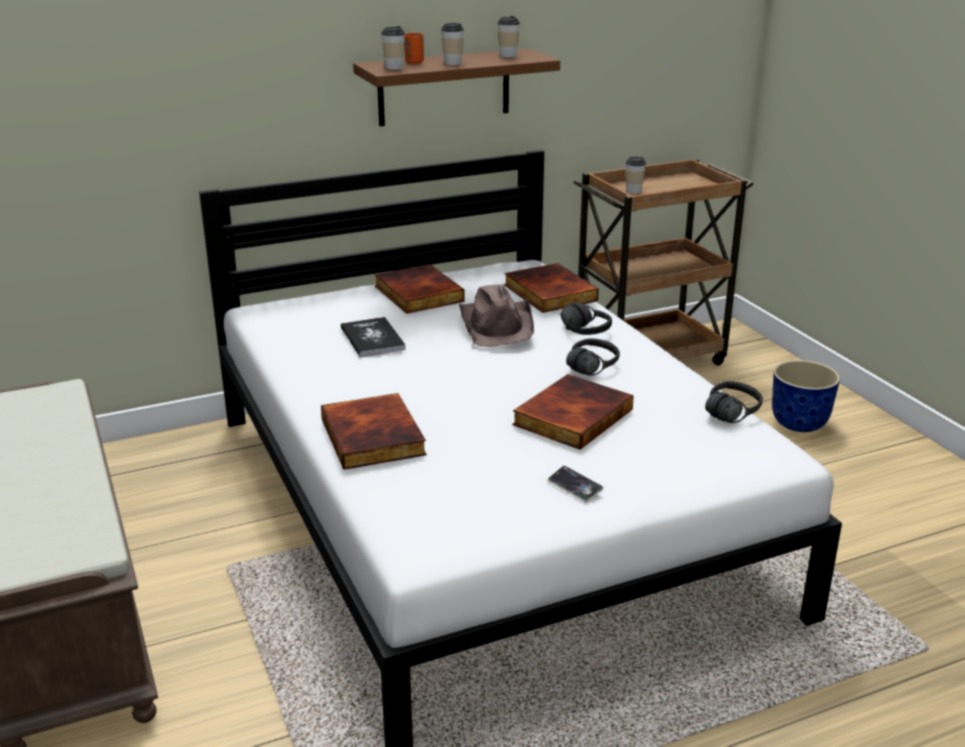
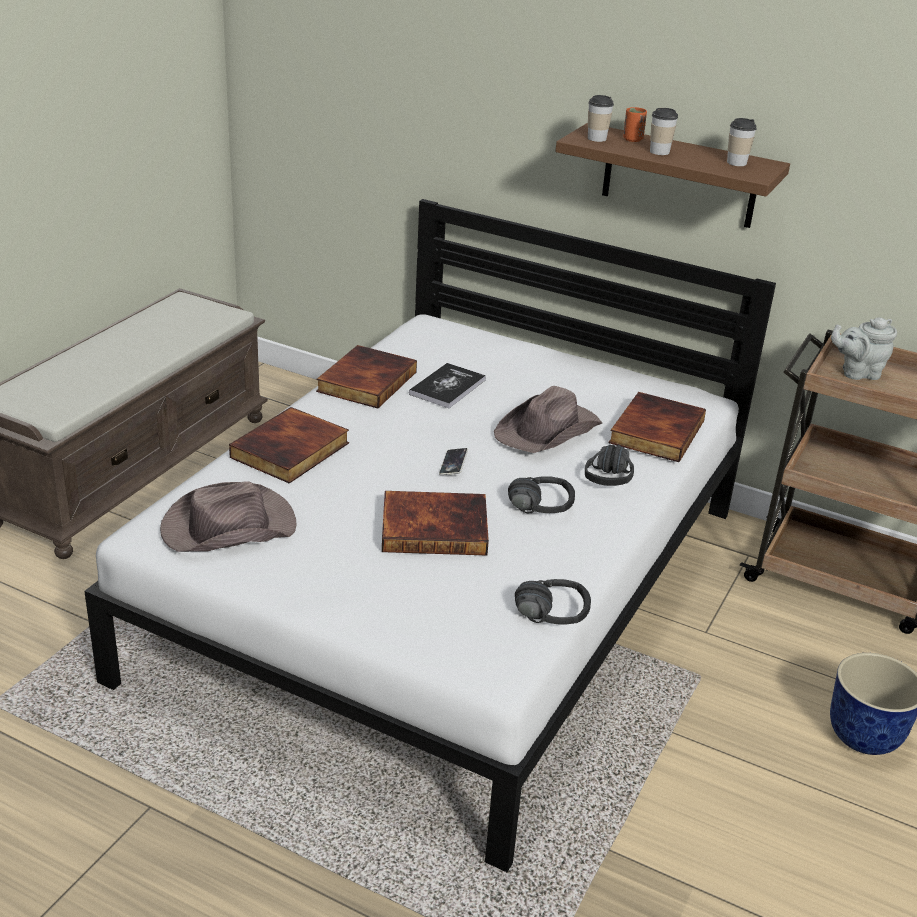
camera: 50 degrees right, 5 degrees up
(416, 294) = (558, 373): book -> book (365, 381)
(459, 507) = (227, 527): none -> brown hat
(575, 487) = (316, 570): phone -> phone (453, 464)
(633, 191) = (857, 373): cup -> grey teapot

